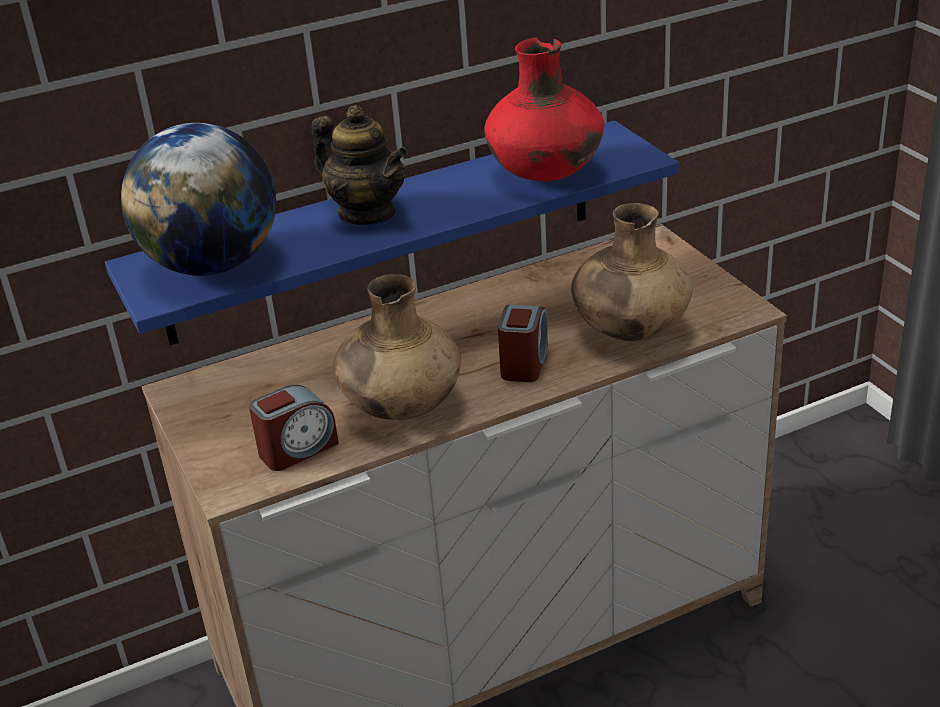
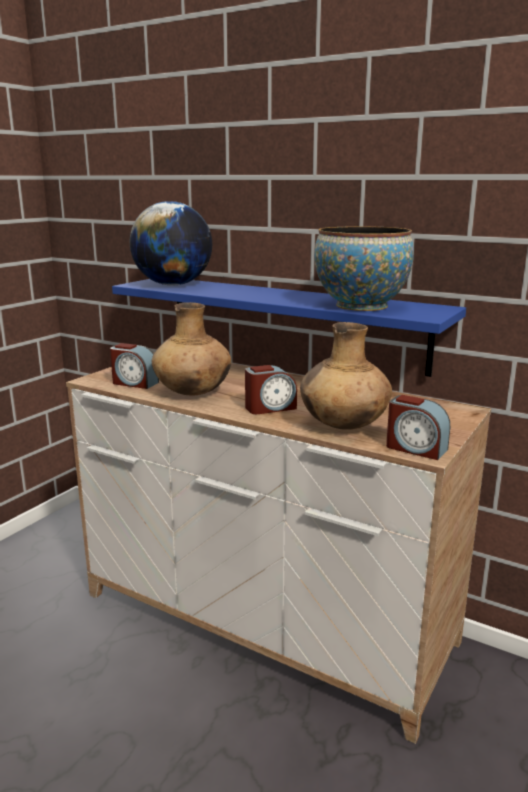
camera: 55 degrees right, 15 degrees down
(367, 213) = (258, 292): teapot -> none
(546, 174) = (361, 306): red vase -> bowl
(729, 311) = (415, 448): none -> alarm clock

